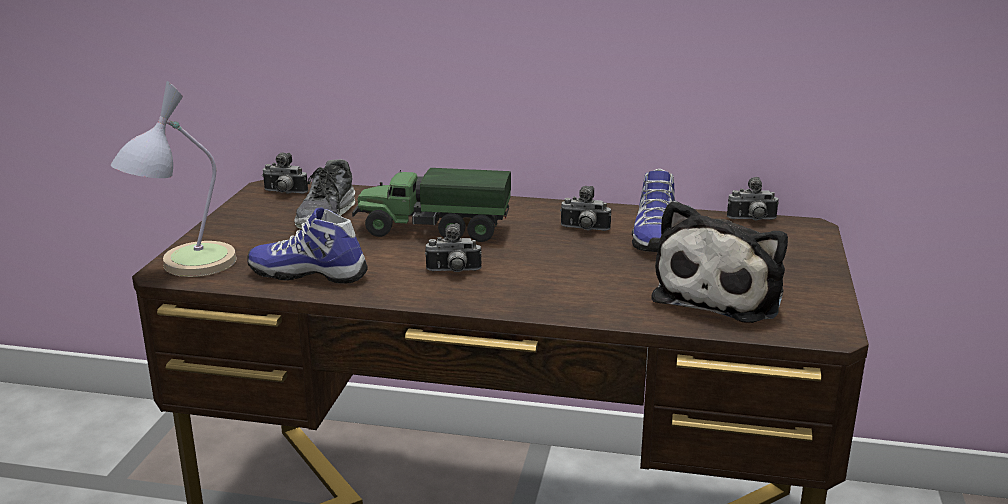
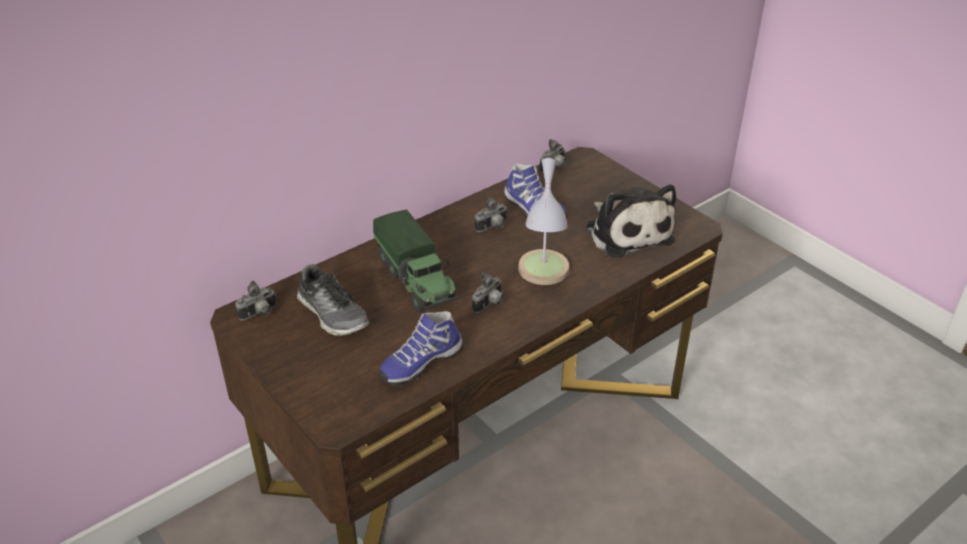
camera: 50 degrees left, 15 degrees up
(184, 266) = (334, 414): table lamp -> table lamp (543, 276)
(432, 229) = (416, 281): toy truck -> toy truck turned 75 degrees counterclockwise

